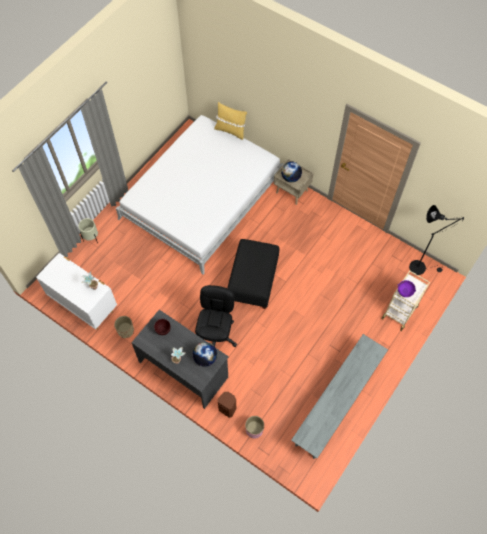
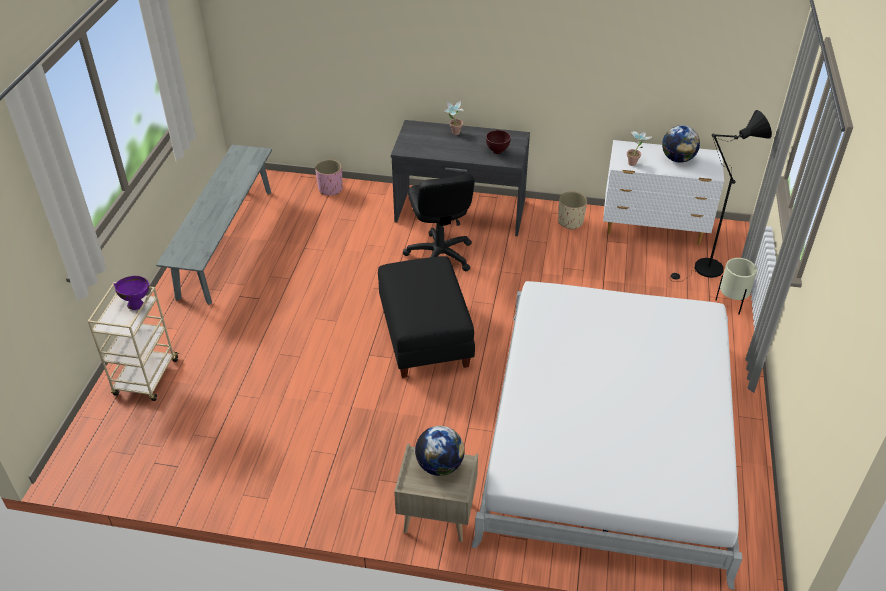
camera: 155 degrees right, 20 degrees down
(205, 358) = (420, 145): globe -> globe (677, 159)
(228, 408) = (376, 196): brown speaker -> none
(230, 130) = (638, 514): yellow pillow -> none
(420, 267) = (112, 465): black floor lamp -> black floor lamp (704, 270)

